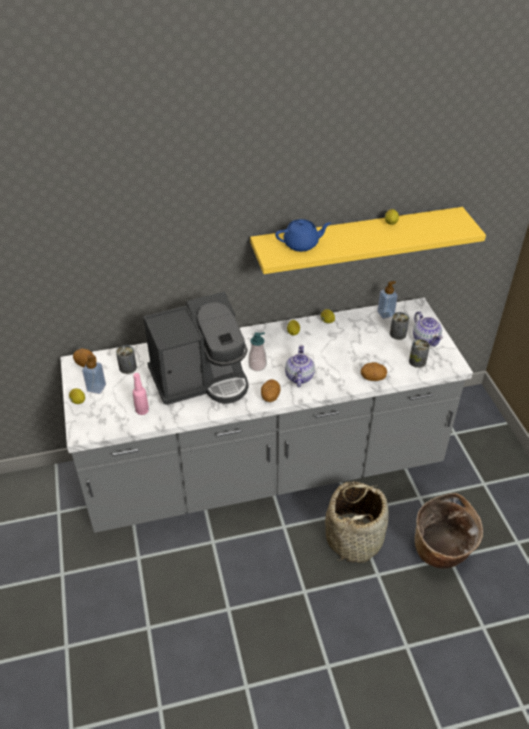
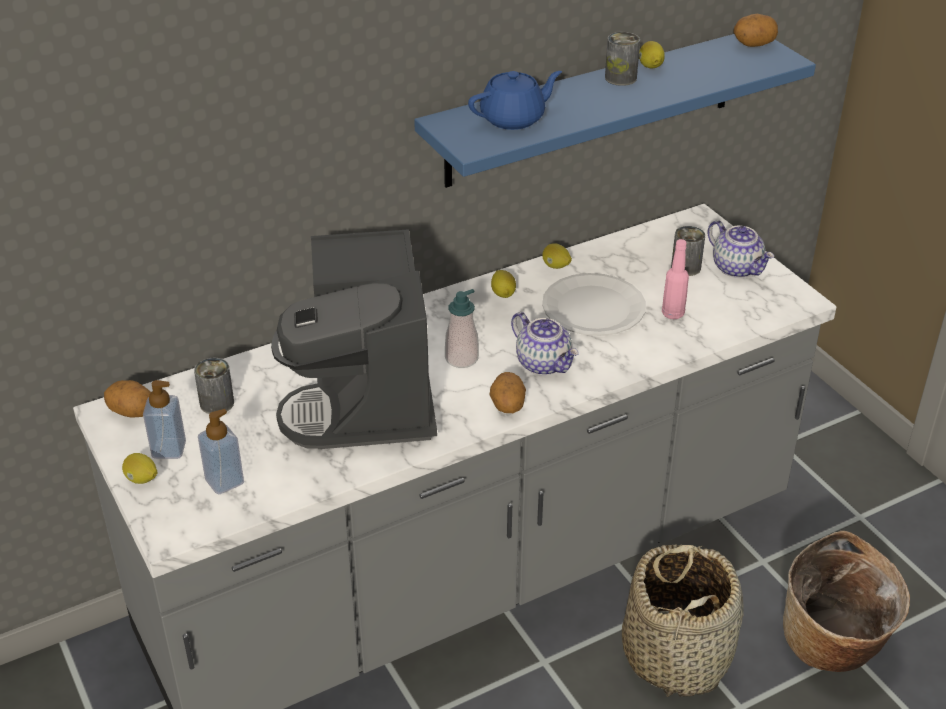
camera: 15 degrees left, 5 degrees down
(142, 411) = (275, 473): pink bottle -> pink bottle (672, 314)
(201, 379) = (366, 399): coffee machine -> coffee machine turned 120 degrees clockwise
(299, 376) = (544, 363): teapot -> teapot turned 150 degrees clockwise
(338, 349) = (594, 307): none -> white plate
(357, 240) = (592, 108): yellow shelf -> blue shelf
(373, 378) = (674, 344): potato -> potato (753, 45)
(385, 313) = (651, 238): soap dispenser -> soap dispenser (224, 481)
(417, 361) = (738, 305): can -> can (620, 78)

